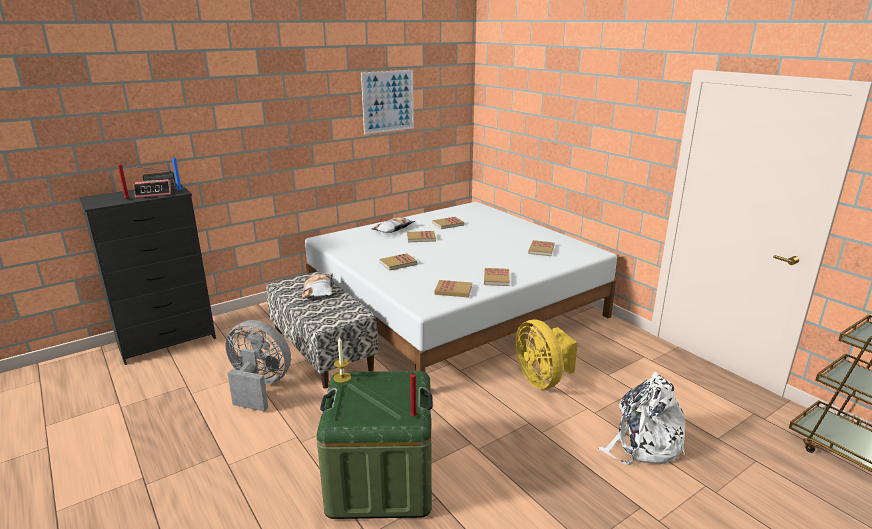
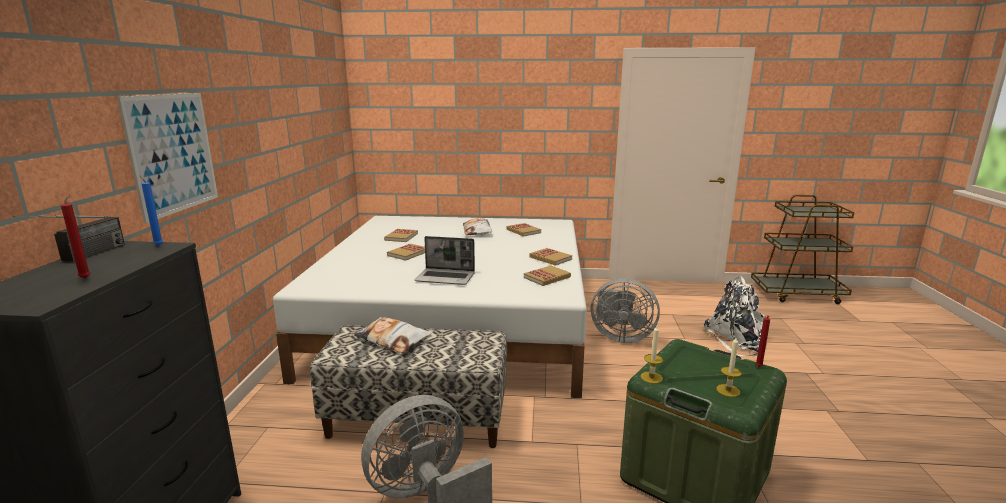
camera: 50 degrees left, 5 degrees down
(154, 193) = (118, 260): alarm clock -> none
(360, 412) = (728, 390): none -> candle
(388, 101) = (299, 99): picture -> picture (173, 153)
(393, 229) = (358, 255): pillow -> pillow (477, 231)
(398, 263) = (446, 277): book -> laptop
(542, 379) = (620, 336): yellow fan -> grey fan

